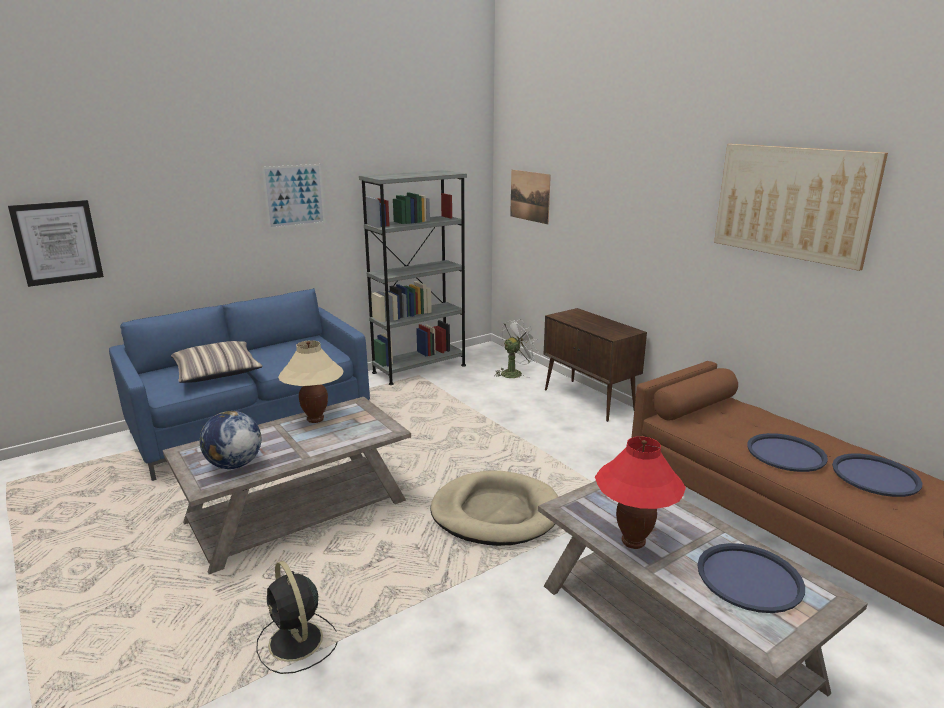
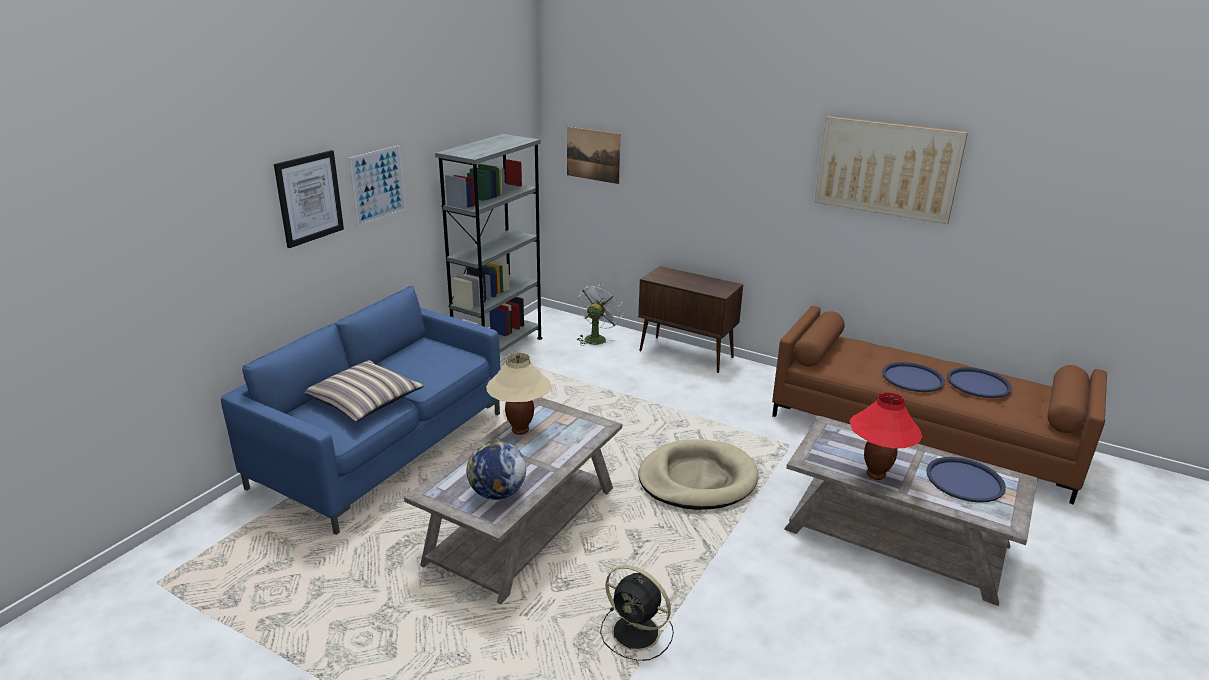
camera: 25 degrees left, 5 degrees up
(57, 242) = (159, 284): picture -> picture (309, 198)

